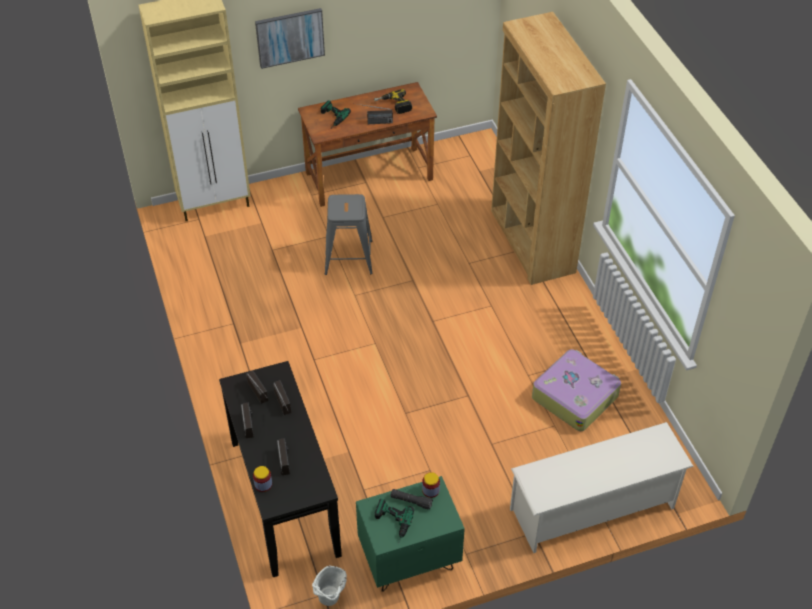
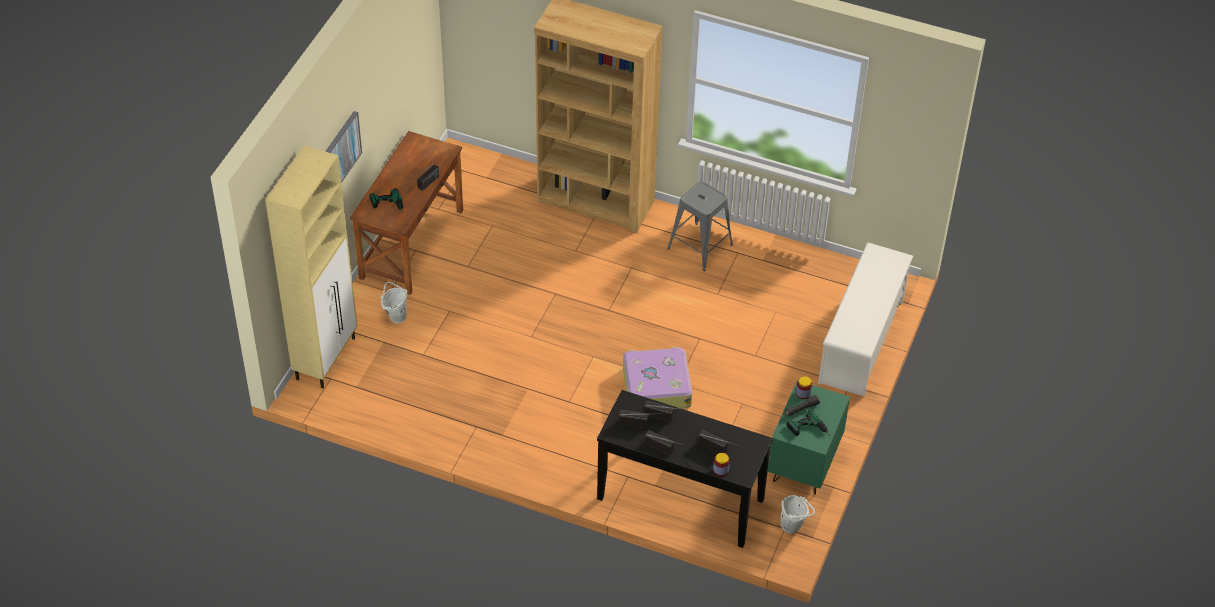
camera: 50 degrees left, 0 degrees up
(292, 212) = (395, 316): none -> white bucket
(348, 257) = (486, 314): grey stool -> grey stool (699, 247)
(393, 106) = (419, 162): power drill -> none
(575, 396) = (762, 283): suitcase -> suitcase (656, 386)

